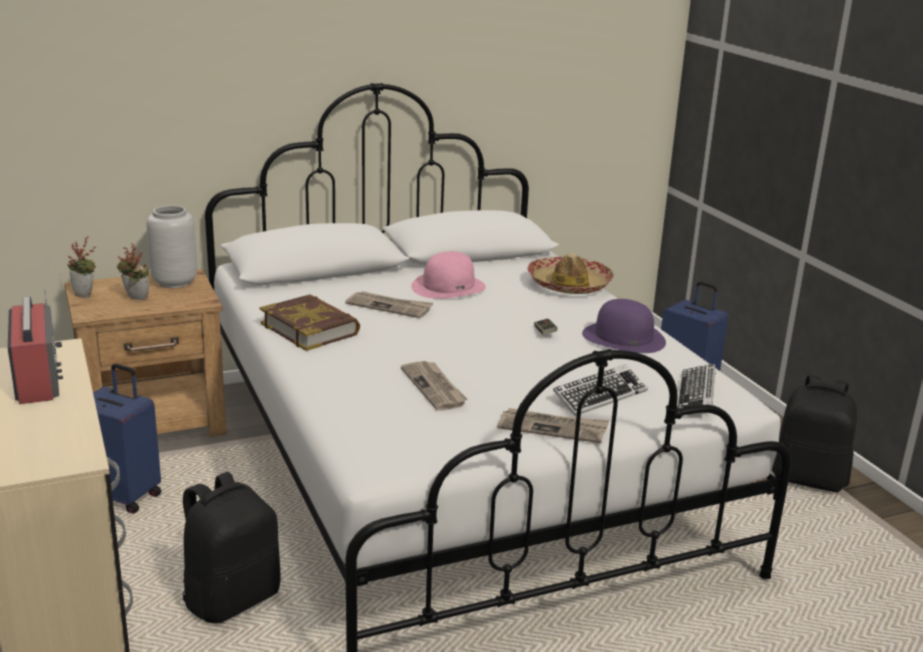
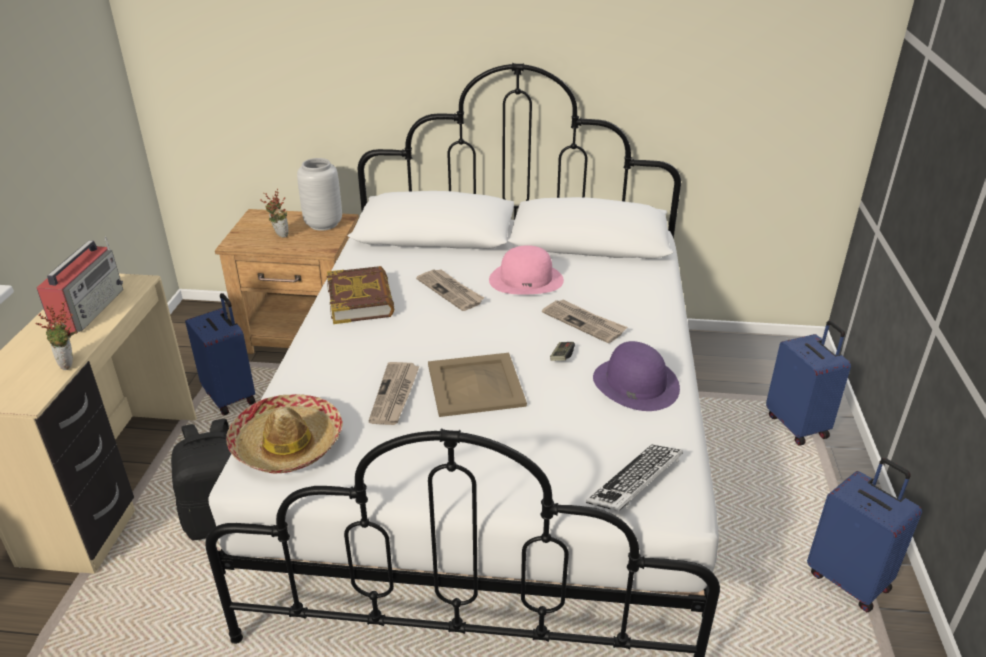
camera: 30 degrees right, 10 degrees up
(86, 295) = (250, 224): potted plant -> potted plant (70, 364)
(495, 365) = (474, 384): none -> beige tray
(553, 428) = (451, 477): newspaper -> newspaper (584, 322)
(569, 285) = (646, 302): hat -> hat (287, 444)
(599, 395) = (536, 451): keyboard -> none
(809, 478) = (849, 580): black backpack -> blue suitcase

